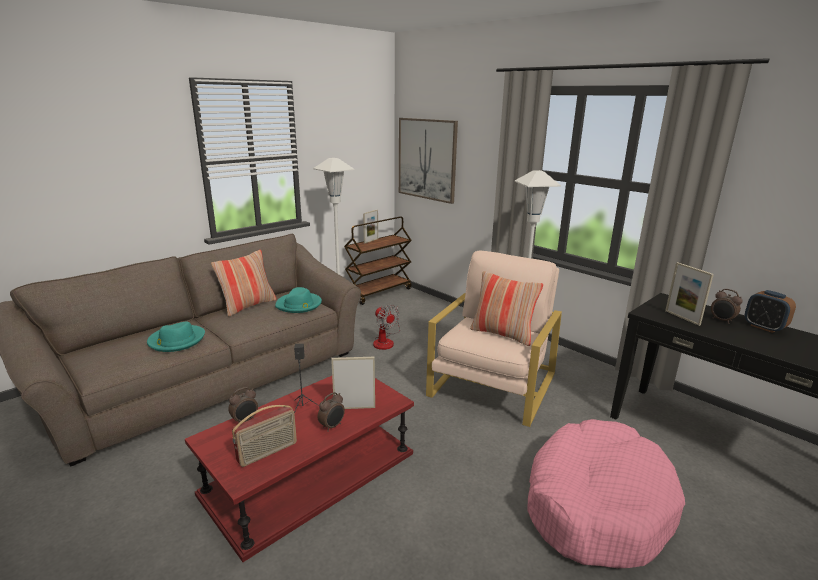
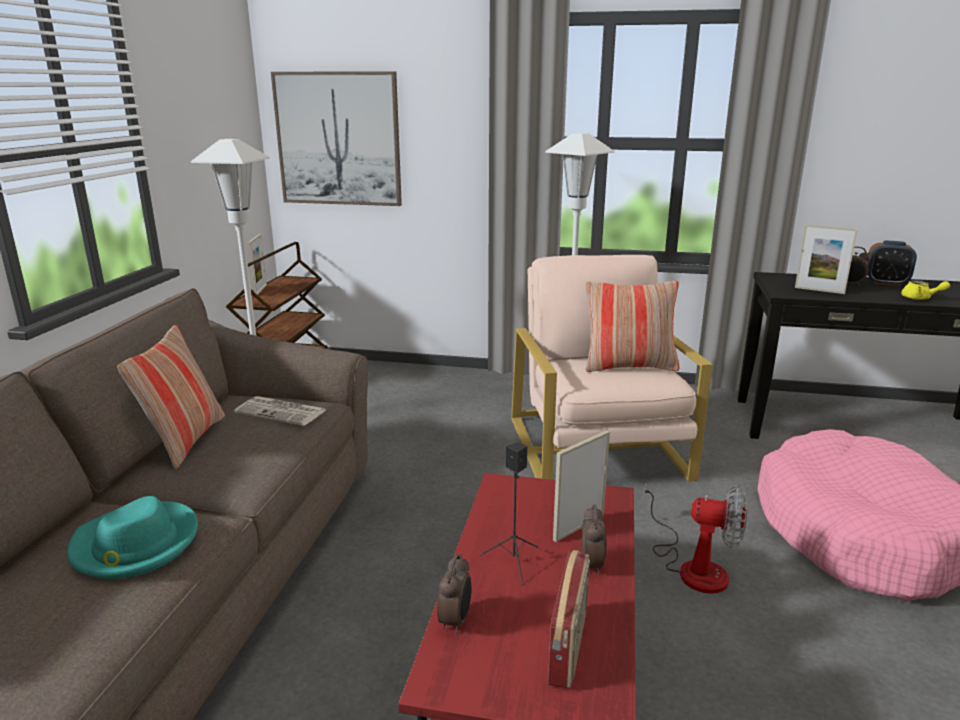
camera: 35 degrees left, 0 degrees up
(299, 305) = (282, 412): turquoise hat -> newspaper
(386, 341) = (389, 440): fan -> fan (693, 566)
(765, 346) = (920, 298): none -> yellow teapot

